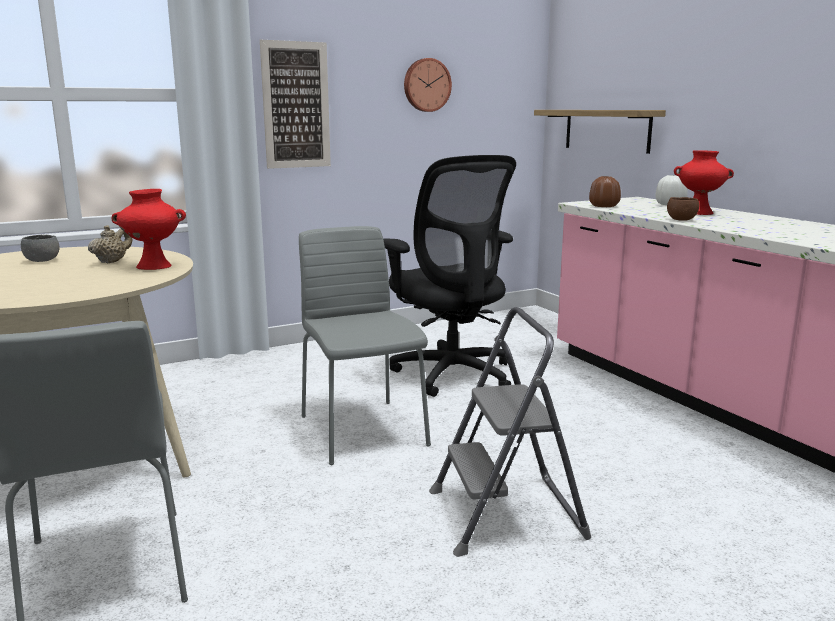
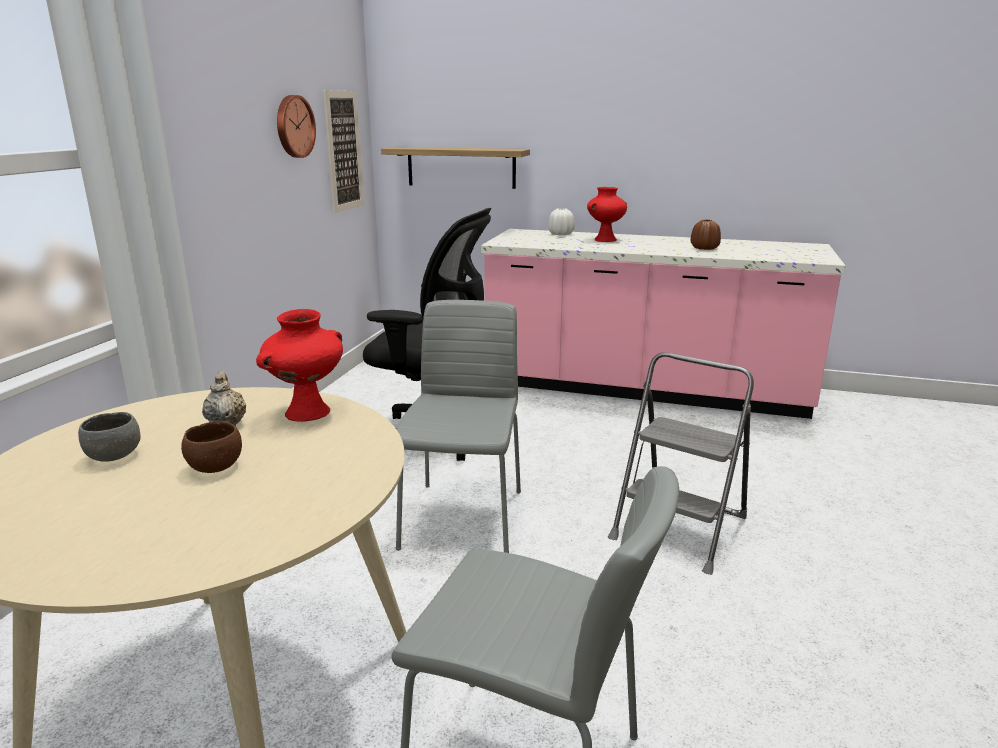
camera: 45 degrees left, 5 degrees up
(296, 105) = (189, 162): picture -> picture (344, 151)
(360, 428) = (464, 516): grey chair -> grey chair turned 75 degrees clockwise
(603, 206) = (528, 243): brown vase -> brown vase (704, 248)
(681, 220) = (620, 249): brown bowl -> brown bowl (215, 467)

